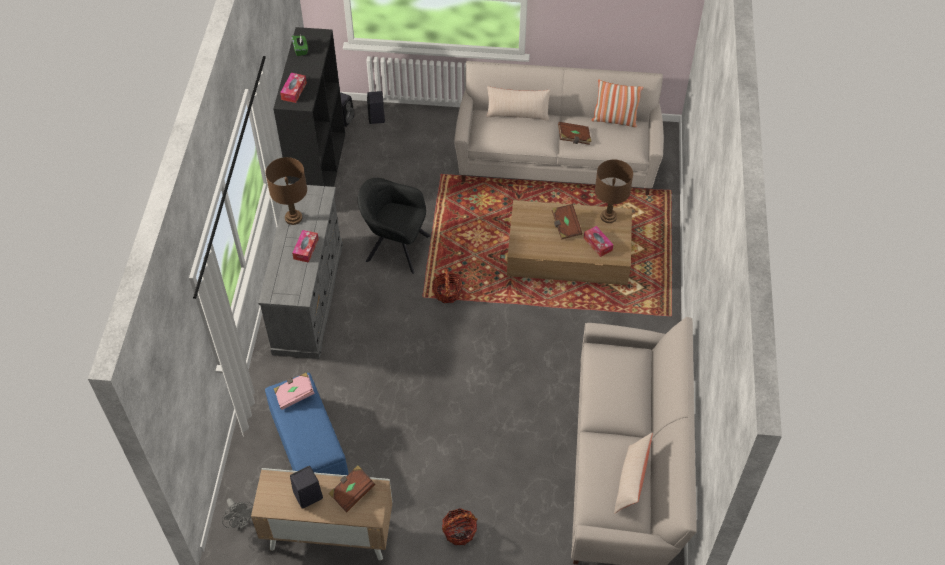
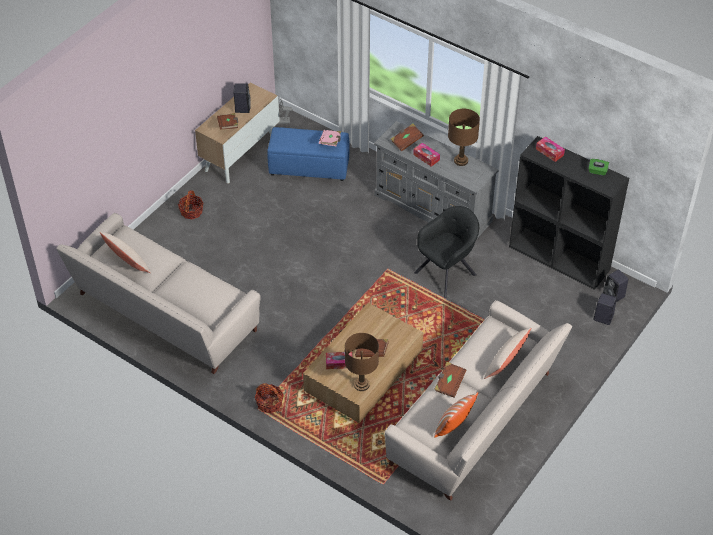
camera: 120 degrees right, 5 degrees down
(290, 277) = (406, 141): none -> brown book
(447, 292) = (381, 284): basket -> basket (269, 403)

